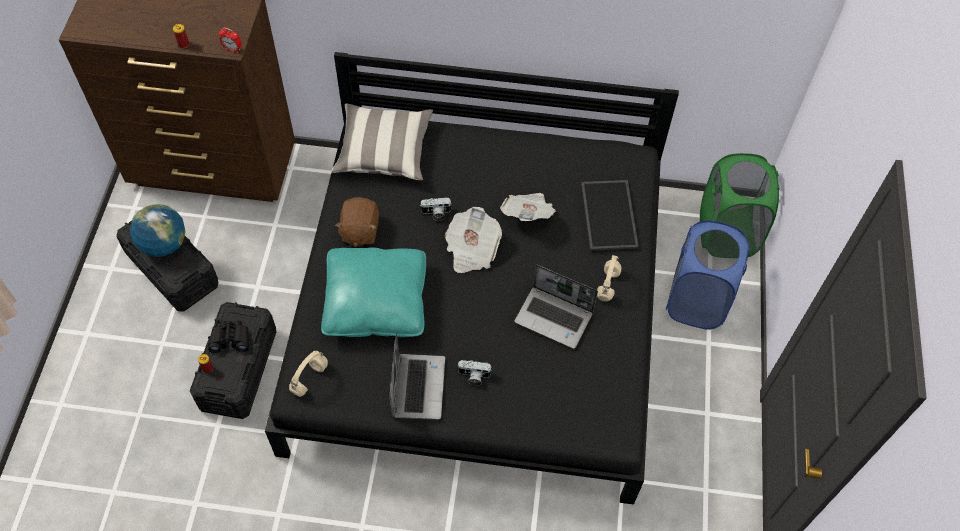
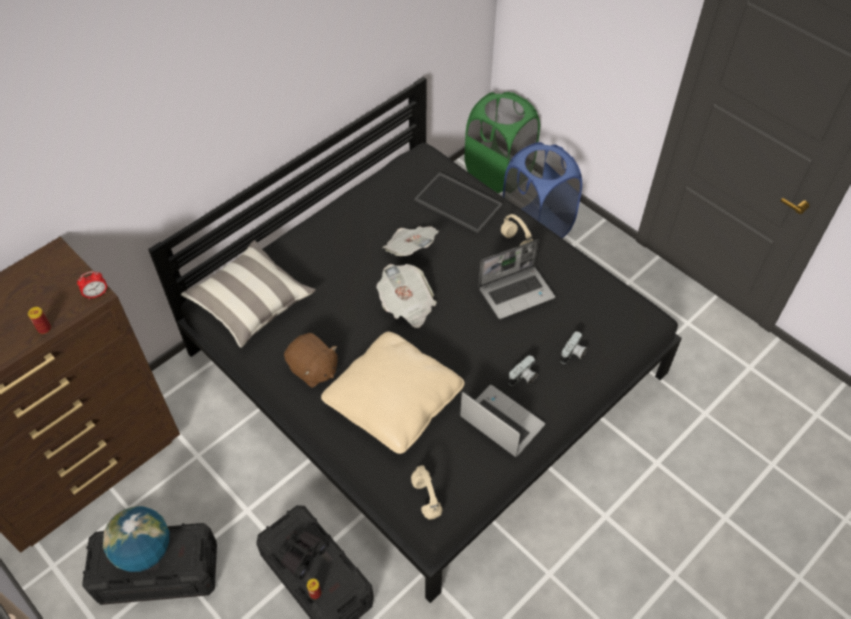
camera: 50 degrees left, 5 degrees down
(376, 302) = (394, 401): turquoise pillow -> beige pillow
(436, 213) = (349, 306): camera -> camera (573, 354)

